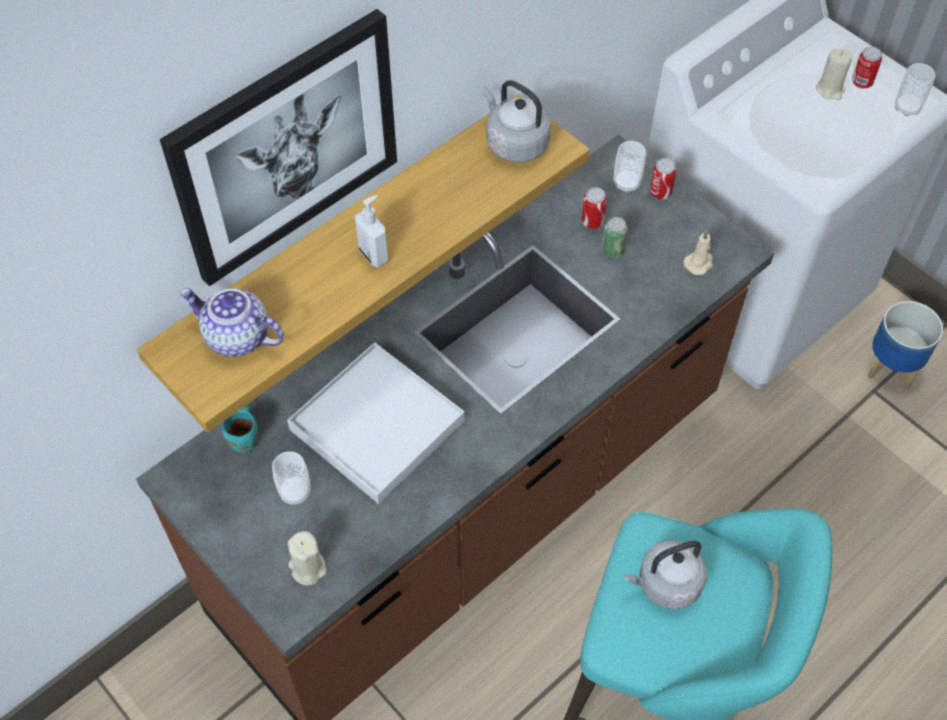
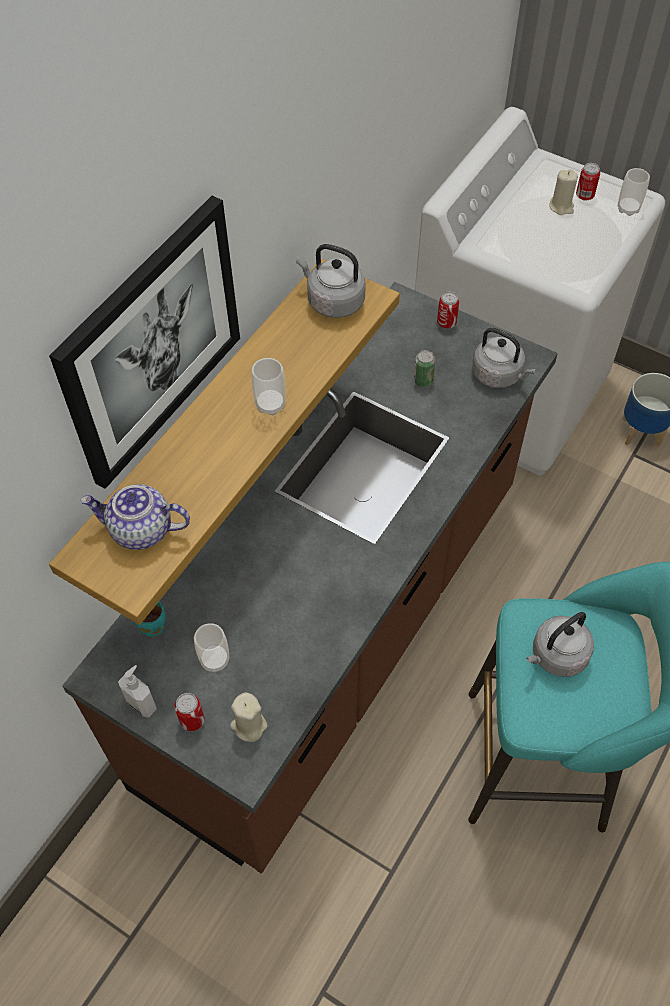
camera: 15 degrees left, 0 degrees up
(374, 254) = (242, 426): soap dispenser -> soap dispenser (142, 704)
(377, 425) = (269, 581): white tray -> none
(592, 222) = (397, 360): can -> can (192, 720)
(626, 183) = (415, 321): cup -> cup (270, 404)
(699, 263) = (499, 375): beige candle -> grey kettle

